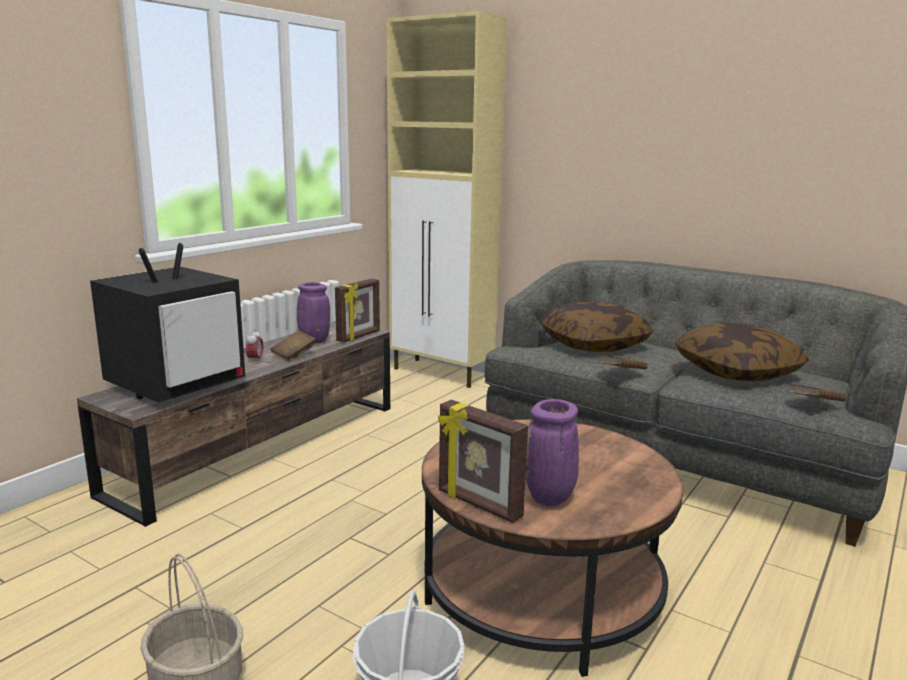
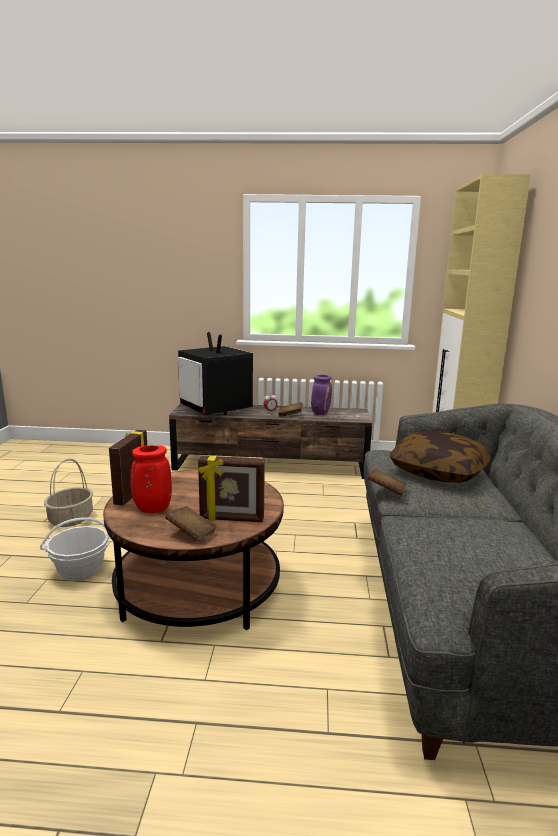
camera: 60 degrees right, 0 degrees up
(177, 385) = (216, 409): television -> television turned 45 degrees clockwise
(359, 336) = (347, 419): picture frame -> picture frame (231, 519)
(550, 499) = (152, 509): purple vase -> red vase
(737, 371) = (474, 535): pillow -> none
(814, 405) = (436, 582): brown book -> brown book (191, 534)

